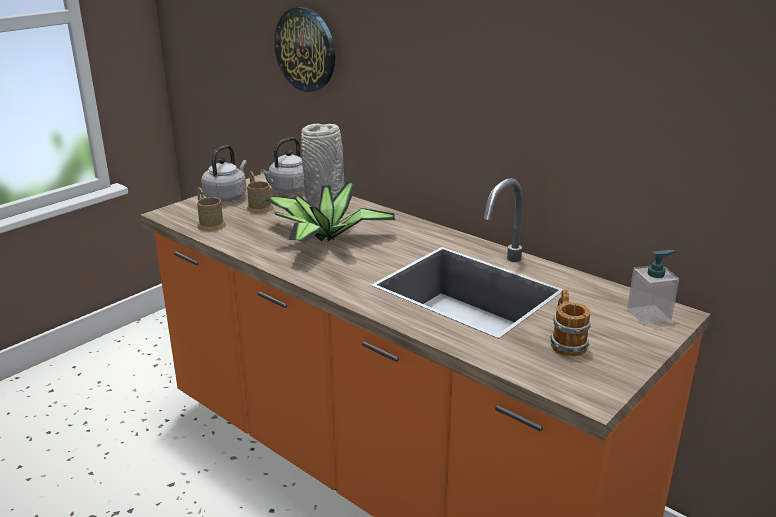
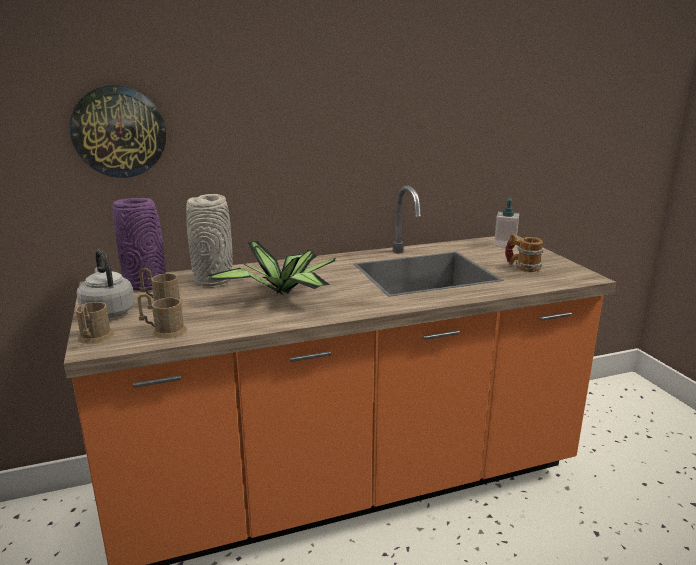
camera: 60 degrees left, 5 degrees down
(181, 209) = (94, 338): none -> brown mug
(288, 190) = (146, 285): grey kettle -> purple vase

